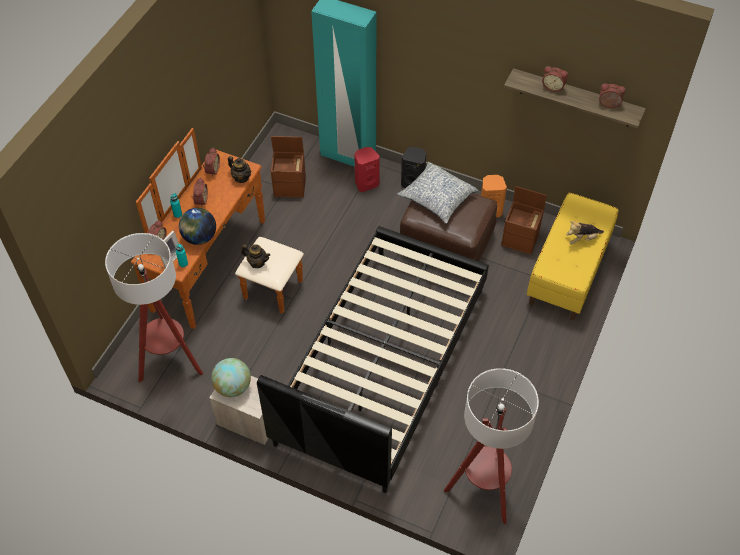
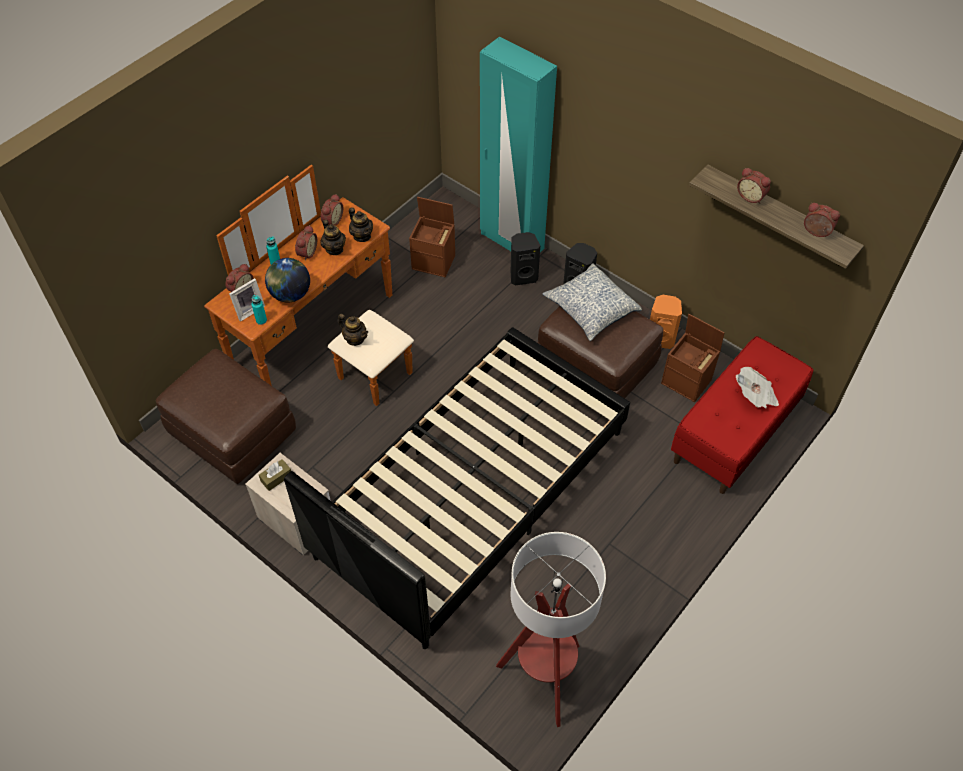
camera: 15 degrees right, 0 degrees up
(170, 362) = (231, 432): floor lamp -> brown ottoman
(222, 193) = (334, 249): none -> teapot
(233, 387) = (276, 478): globe -> brown tissue box
(366, 183) = (523, 276): red speaker -> black speaker
(568, 272) = (734, 434): yellow bench -> red bench
(582, 239) = (755, 396): plush toy -> newspaper

